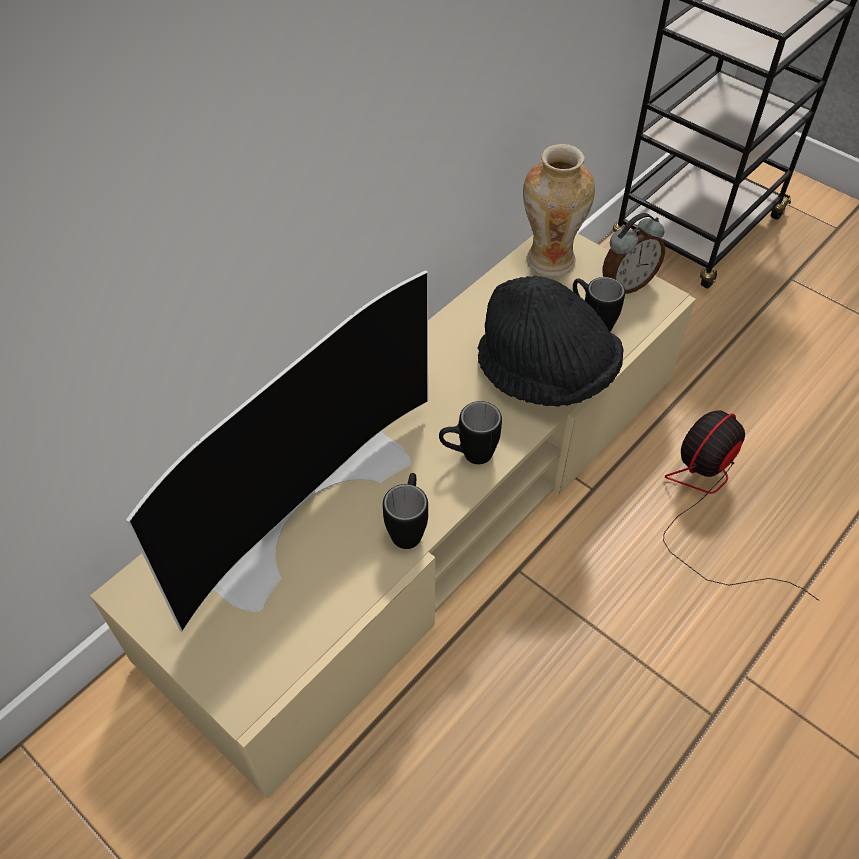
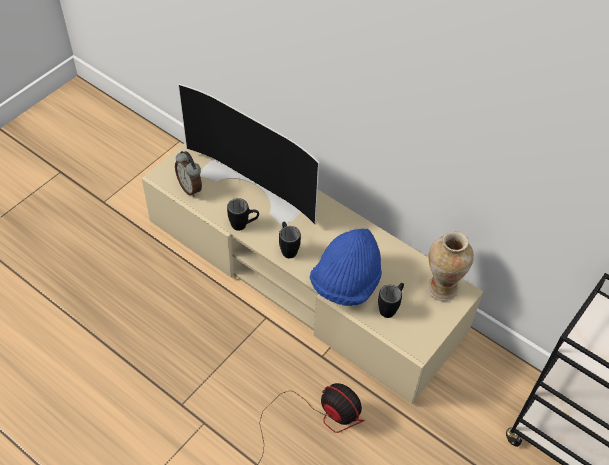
camera: 85 degrees right, 0 degrees up
(545, 375) = (346, 283): black hat -> blue hat
(626, 284) = (428, 329): alarm clock -> alarm clock (190, 188)

